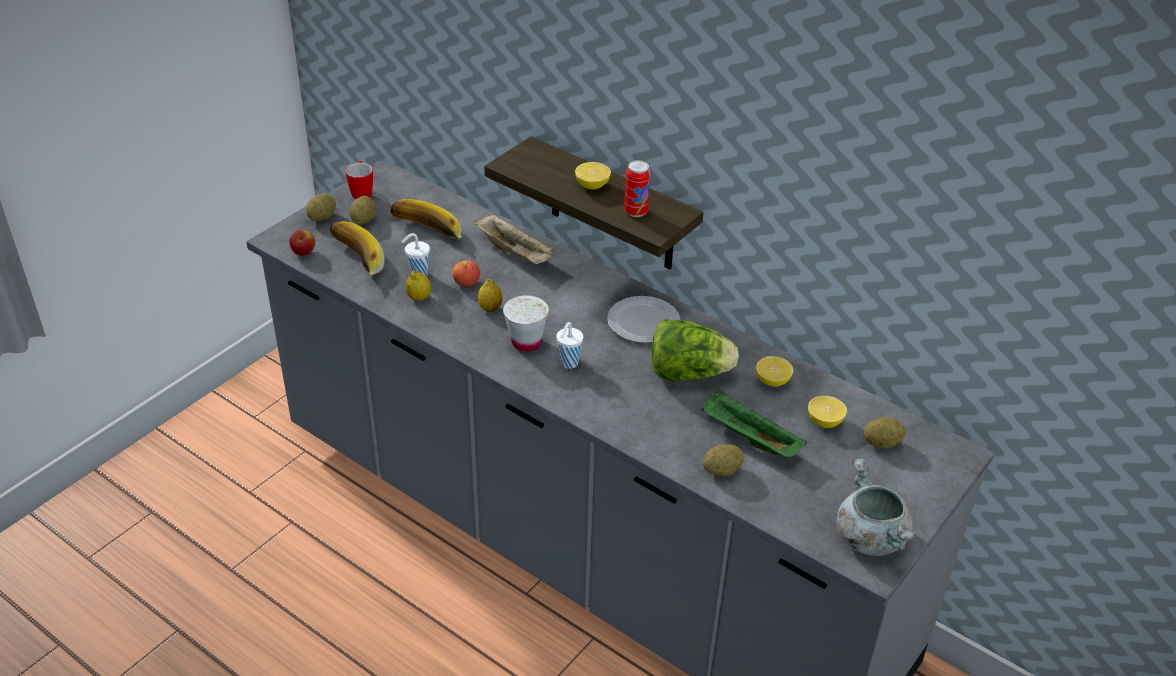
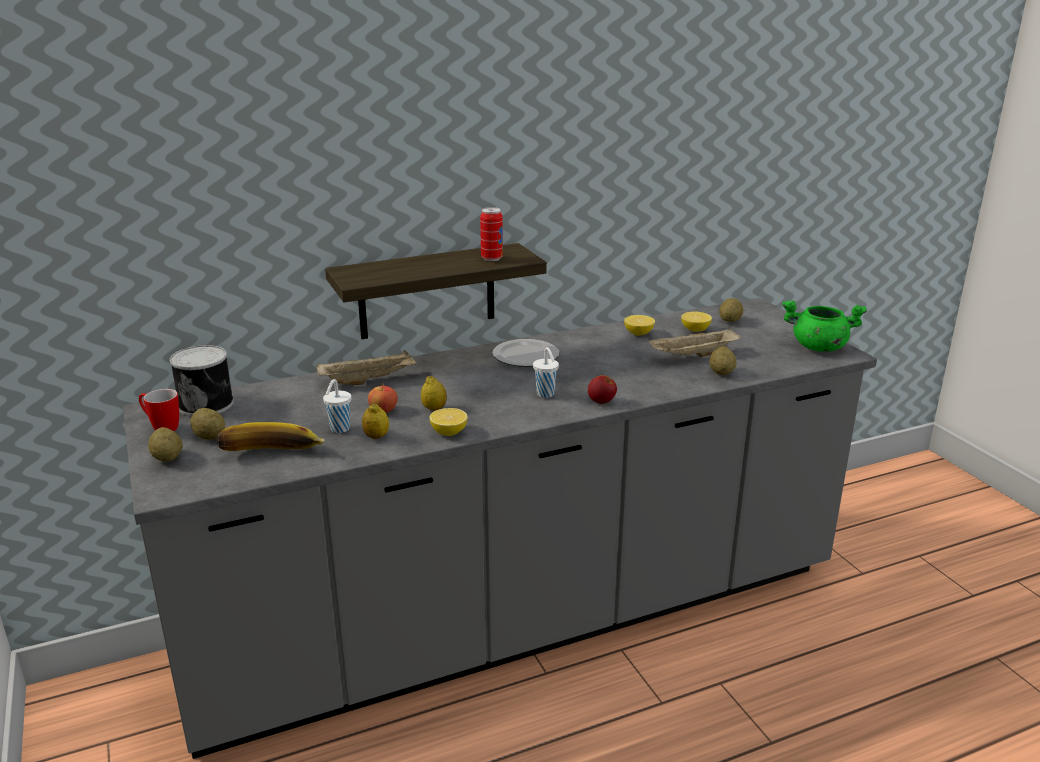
camera: 60 degrees left, 15 degrees down
(304, 253) = (214, 481): apple -> apple (601, 402)
(412, 194) = (207, 404): none -> can
(426, 233) = (281, 411): banana -> none
(526, 342) = (499, 405): white cup -> none
(592, 186) = (435, 263): lemon -> lemon (449, 432)
(688, 373) = (603, 356): lettuce -> none
(748, 438) = (693, 356): green tray -> beige tray
(869, 537) = (818, 347): grey cooking pot -> green cooking pot

